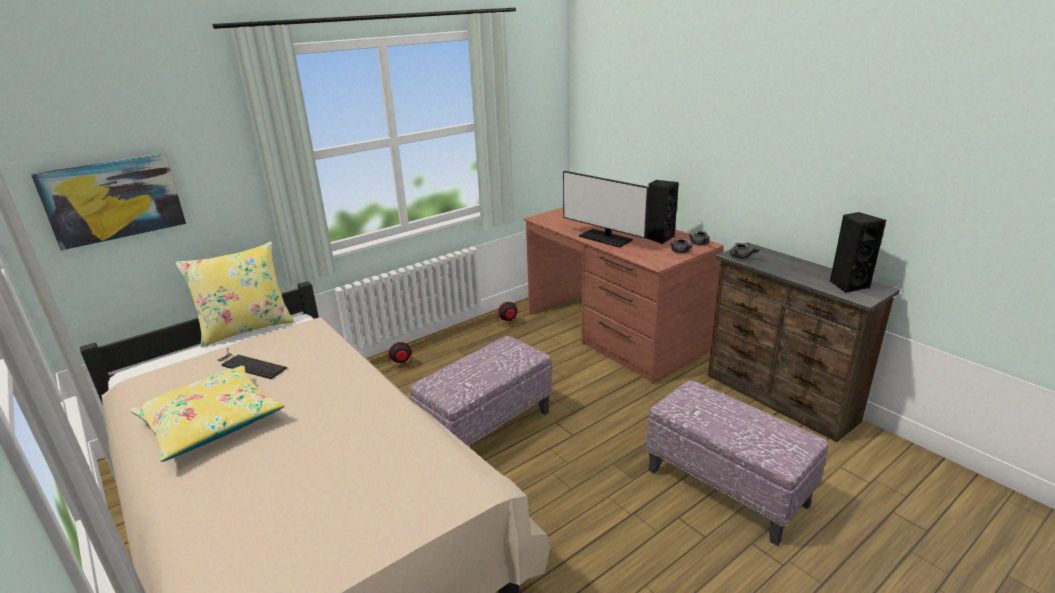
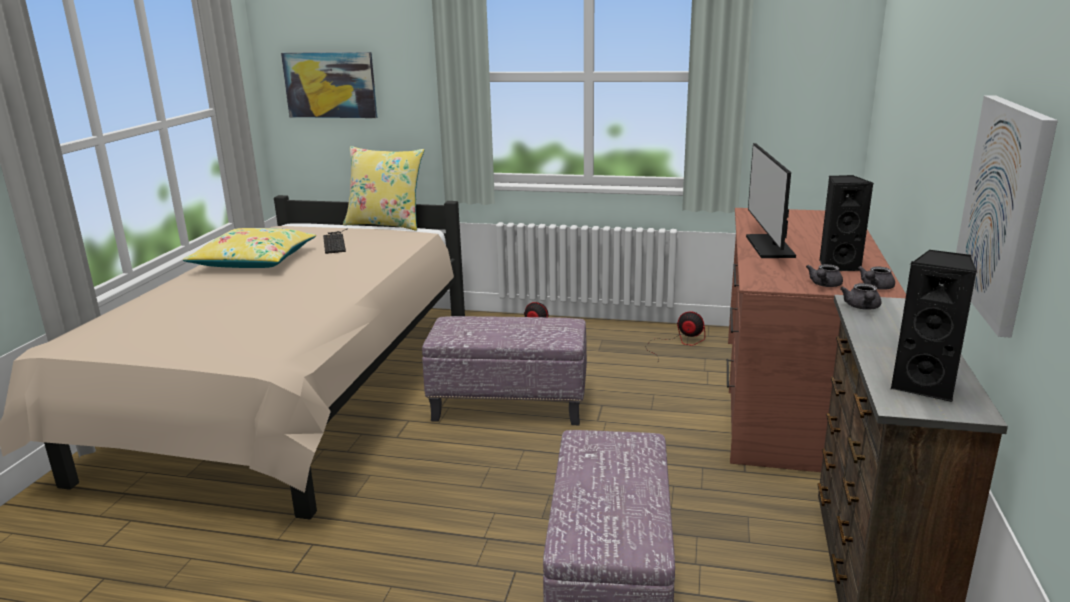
camera: 50 degrees right, 5 degrees down
(844, 185) = (1003, 210): none -> picture

